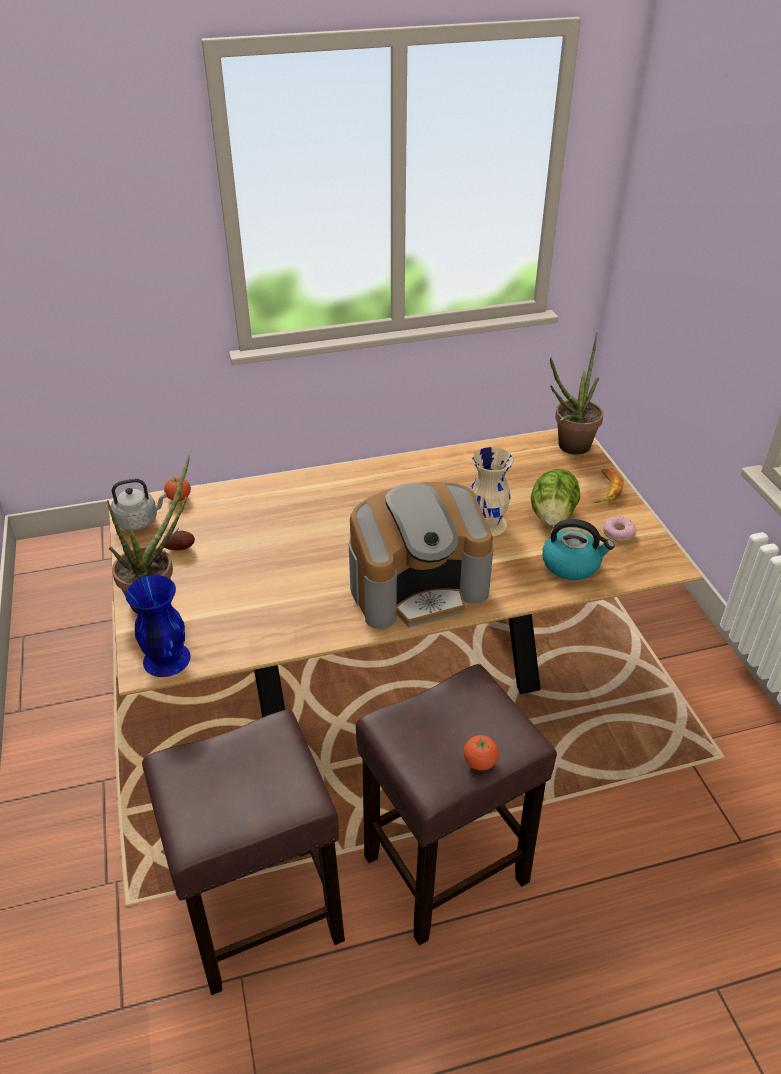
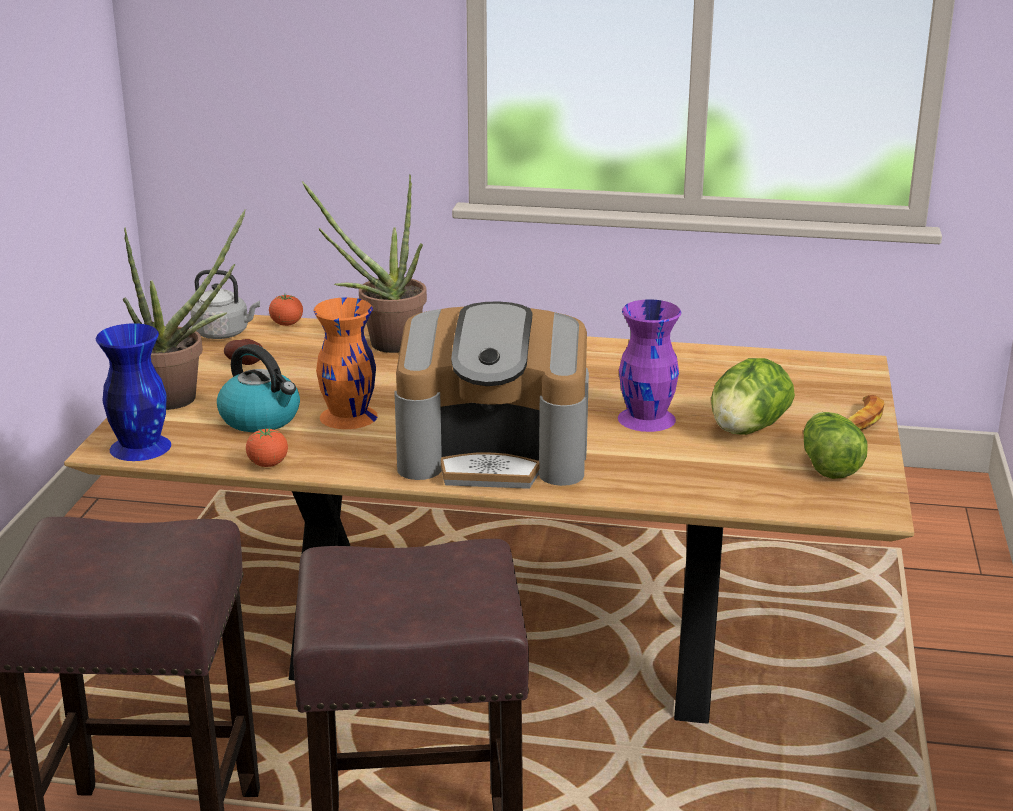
camera: 25 degrees right, 15 degrees down
(294, 581) = (348, 417): none -> orange vase
(480, 762) = (412, 622): tomato -> tomato (268, 464)
(487, 523) = (647, 419): beige vase -> purple vase
(569, 448) = (841, 373): potted plant -> potted plant (383, 345)
(571, 564) = (726, 479): kettle -> kettle (261, 419)
(618, 533) = (828, 464): donut -> lettuce

